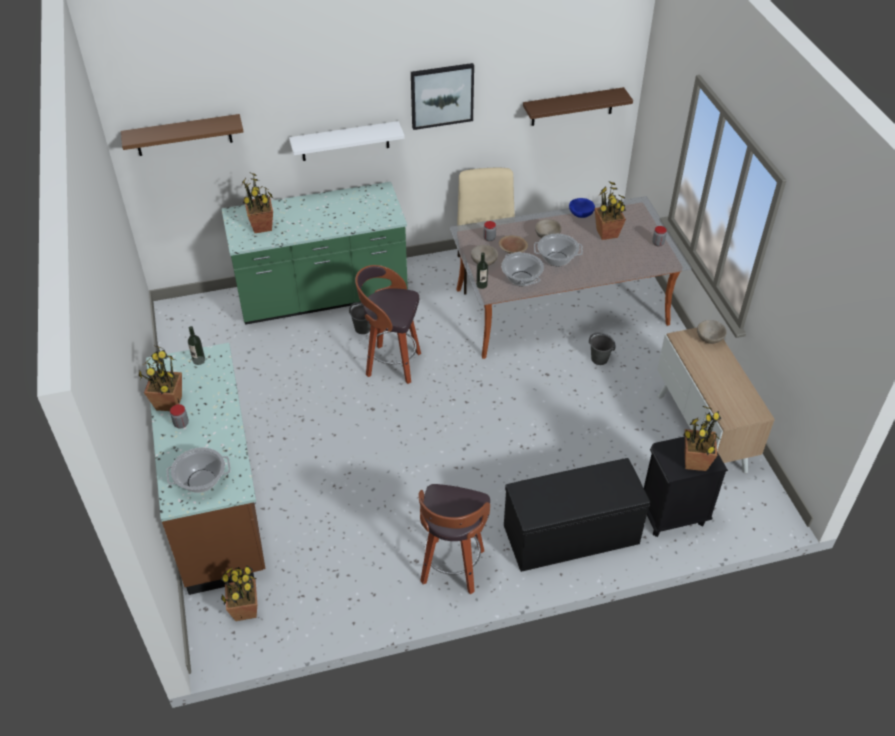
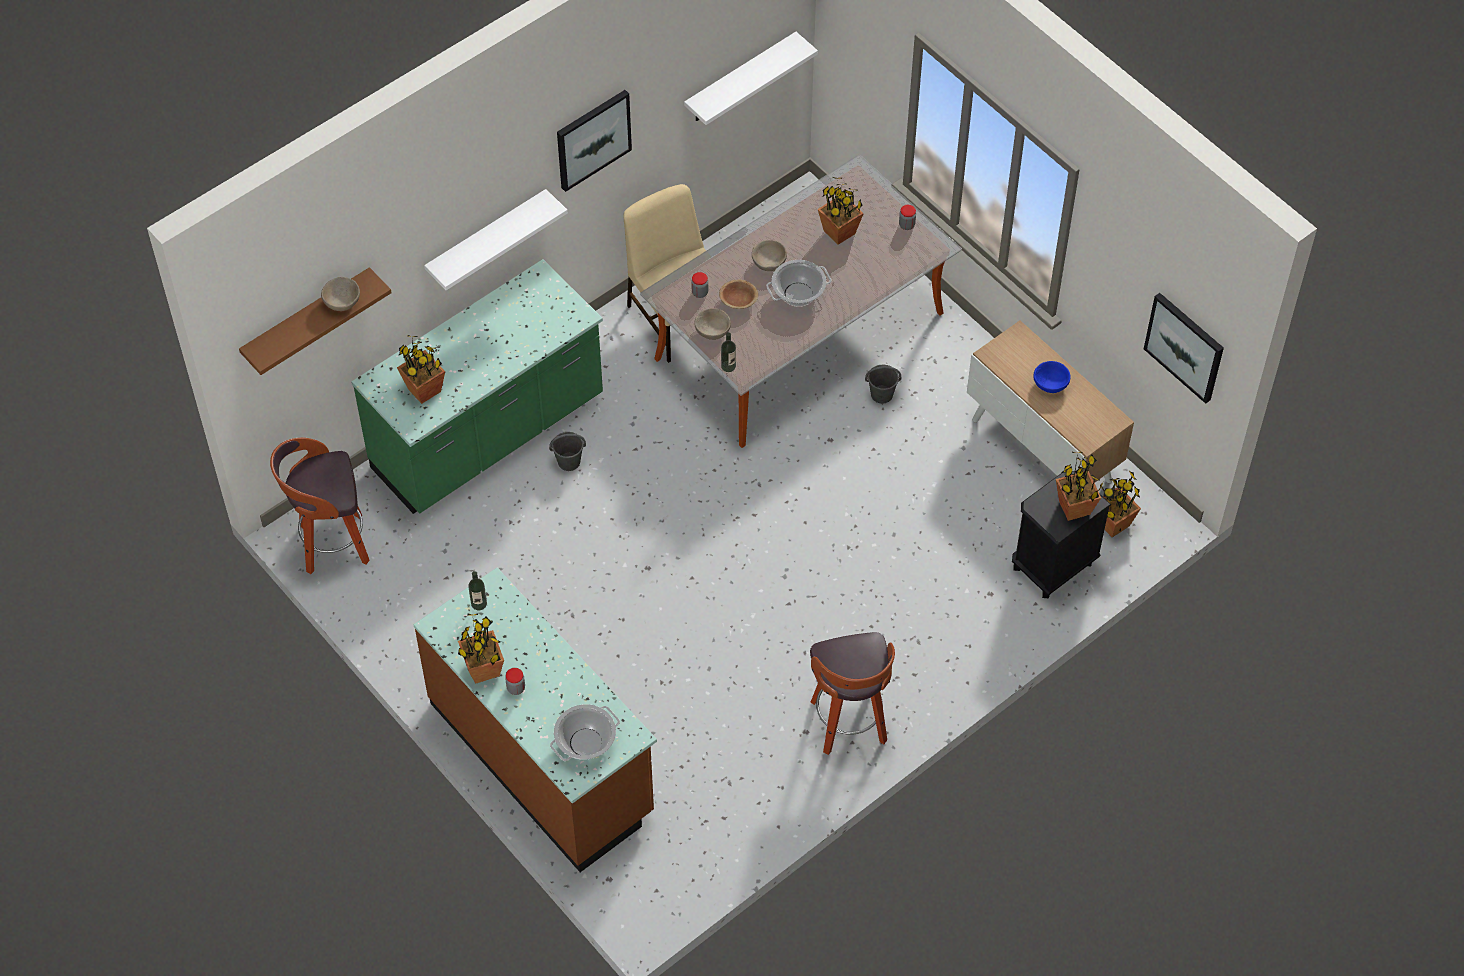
camera: 25 degrees left, 10 degrees up
(245, 610) = (653, 862): potted plant -> potted plant (1112, 524)
(391, 364) = (635, 498): stool -> stool (332, 544)
(521, 279) = (770, 339): cooking pot -> none
(570, 536) = (956, 635): black bench -> none
(572, 107) = (740, 79): brown shelf -> white shelf
(581, 214) = (793, 213): blue bowl -> blue bowl (1051, 384)
(709, 338) = (1023, 342): beige bowl -> beige bowl (342, 302)
(833, 352) = (1185, 346): none -> picture

